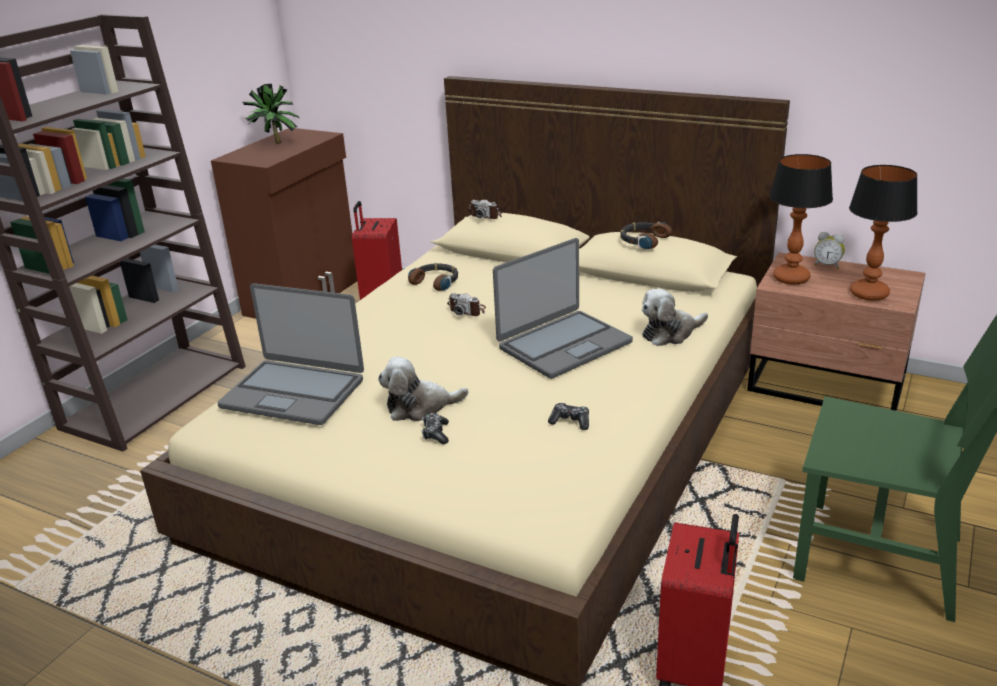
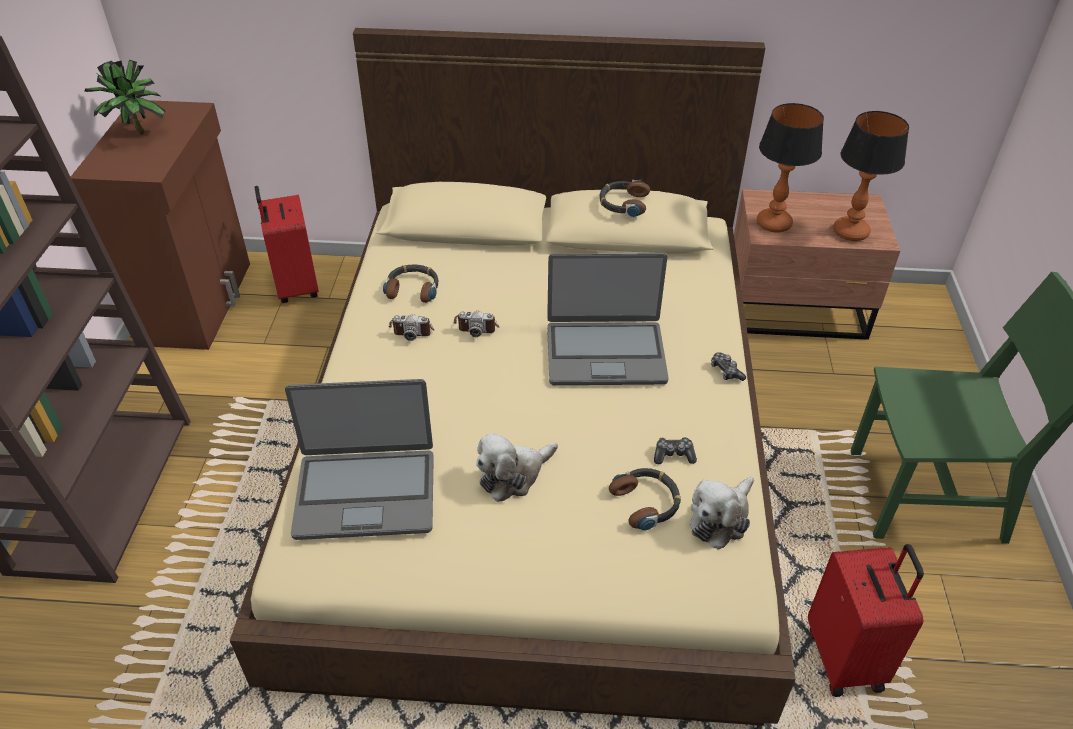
camera: 25 degrees left, 15 degrees up
(435, 433) = (553, 507): game controller -> game controller (726, 371)
(486, 215) = (433, 192): camera -> camera (412, 329)
(519, 447) = (646, 502): none -> headphones
(563, 345) = (605, 353): laptop -> laptop turned 60 degrees clockwise
(670, 333) = (696, 314): plush toy -> plush toy (720, 518)
(827, 265) = (795, 200): alarm clock -> none

